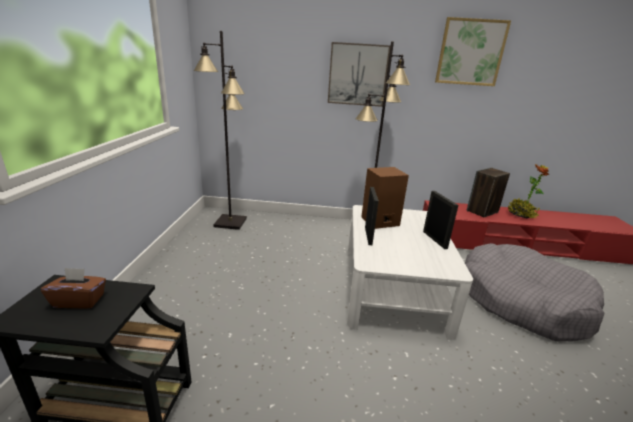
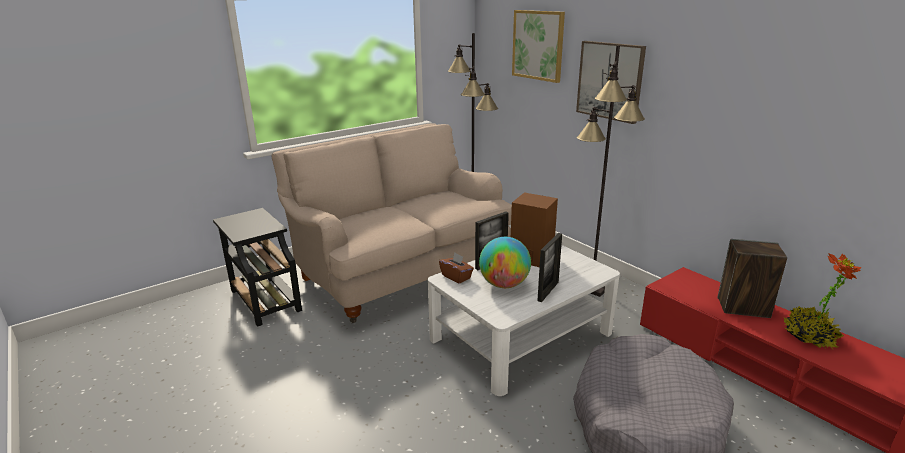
camera: 50 degrees right, 0 degrees up
(79, 300) = (252, 222): brown tissue box -> brown tissue box (456, 277)
(230, 283) = (400, 271): none -> beige sofa
(407, 247) = (504, 284): none -> globe
(470, 52) = (752, 58): picture -> picture (538, 45)

